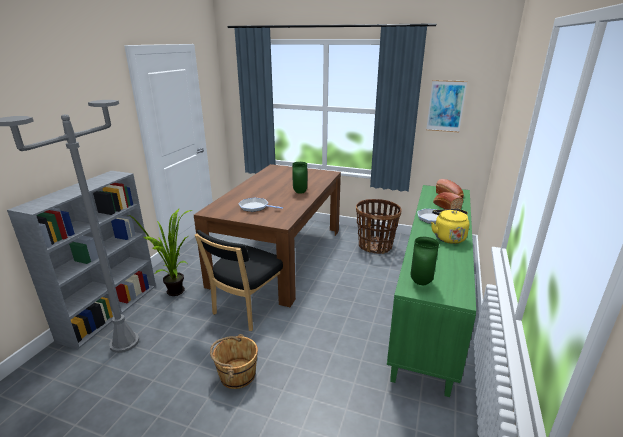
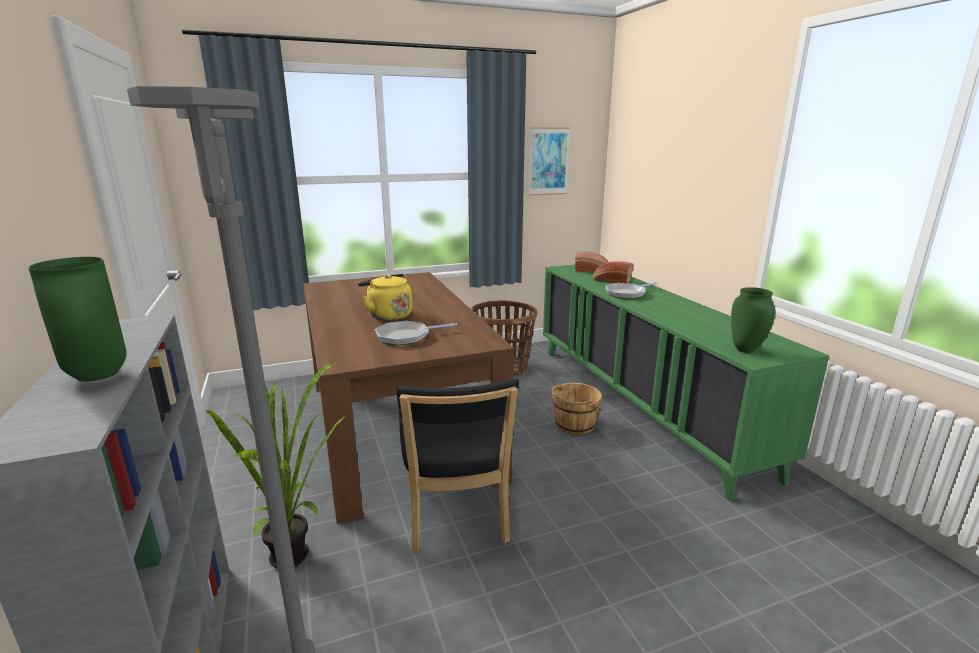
camera: 40 degrees left, 5 degrees down
(236, 374) = (578, 612): brown bucket -> brown bucket (574, 424)
(300, 192) = (430, 304): green vase -> green vase (100, 375)
(448, 237) = (674, 305): yellow kettle -> yellow kettle (388, 315)

